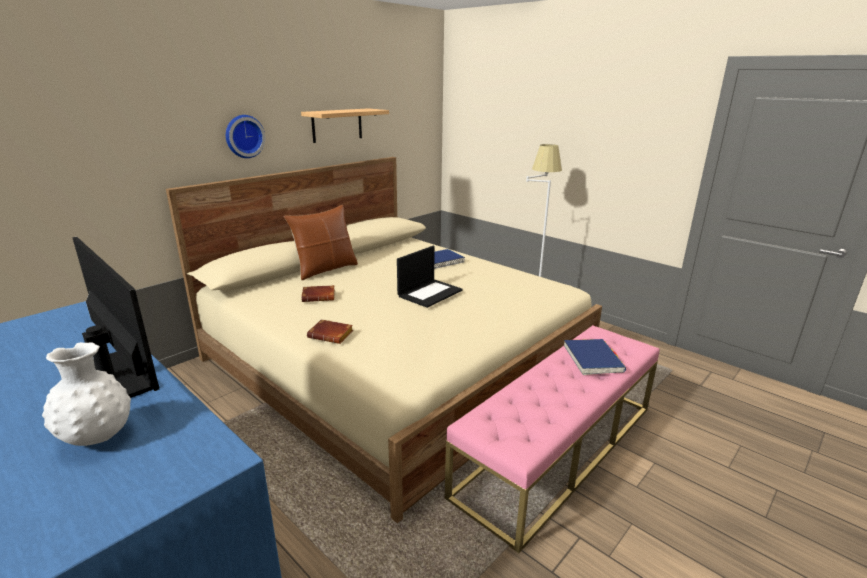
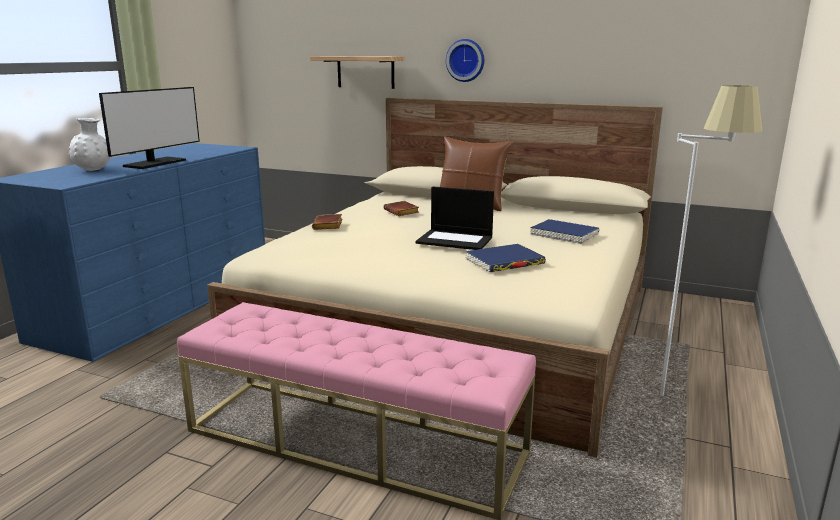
camera: 70 degrees right, 5 degrees down
(337, 125) = (580, 57): shelf -> shelf (365, 72)
(592, 359) = (414, 354): blue book -> blue book (504, 262)

